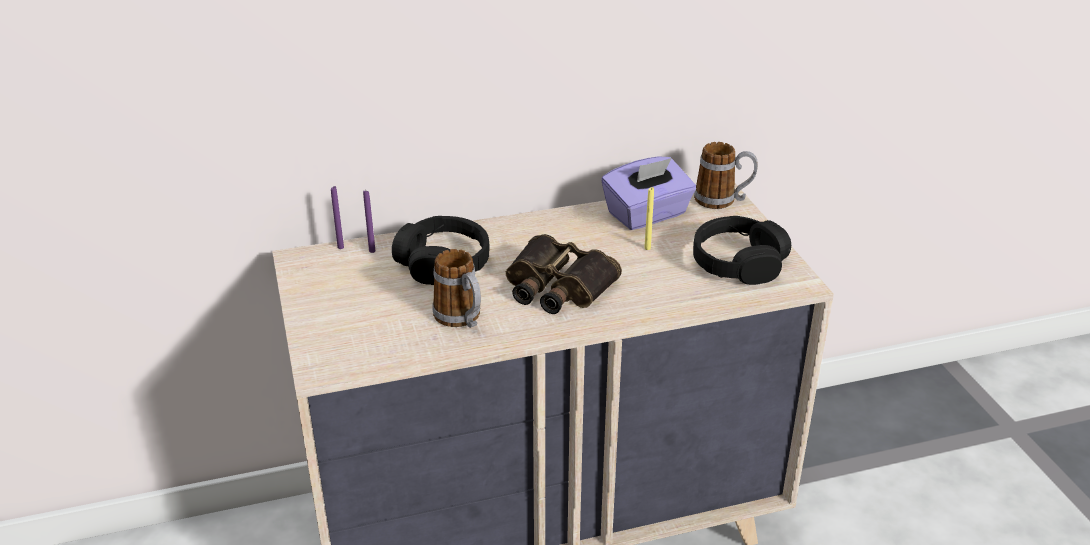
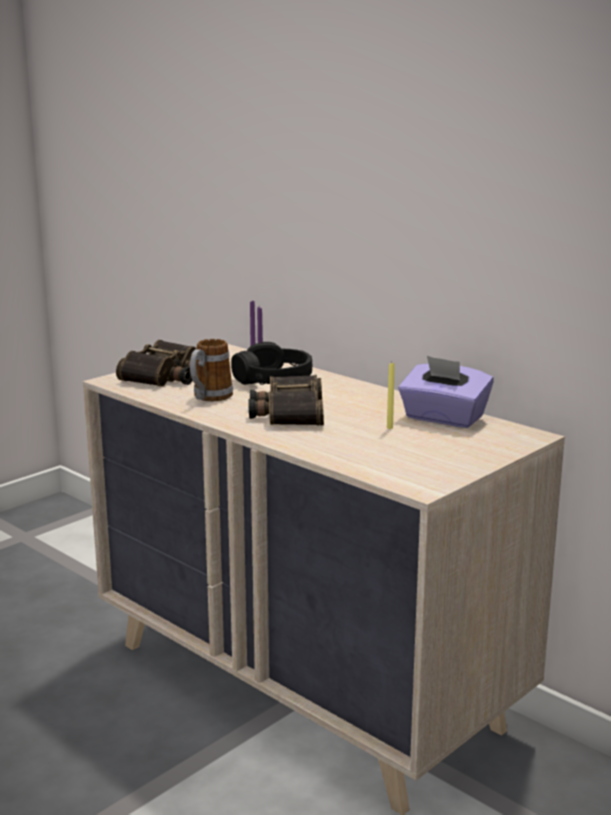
camera: 60 degrees right, 15 degrees down
(352, 325) = (167, 376): none -> binoculars
(723, 200) = (518, 438): mug -> none
(738, 263) = (419, 460): black headphones -> none

